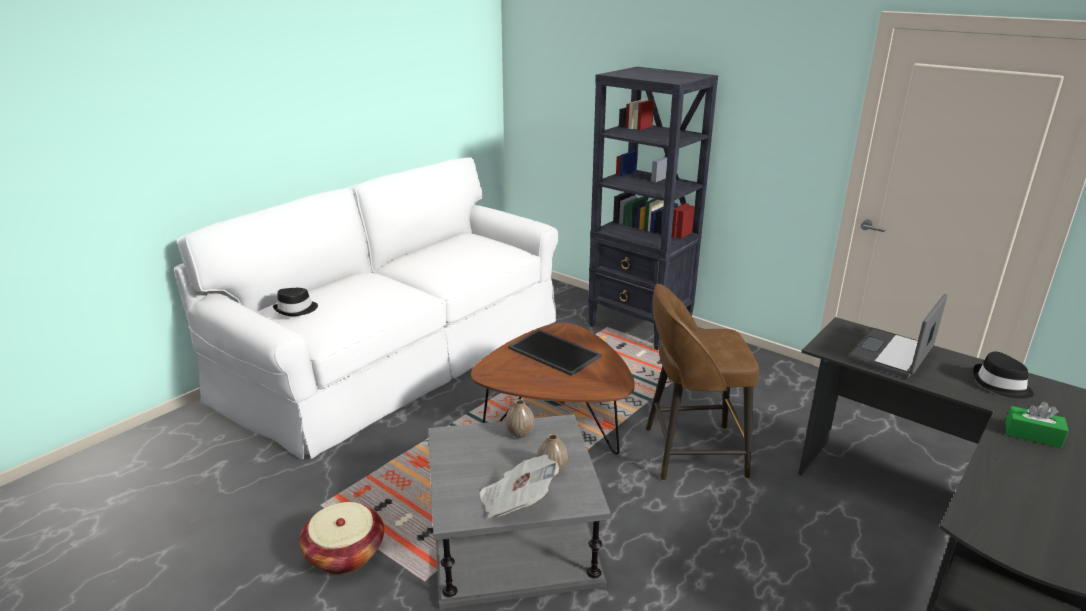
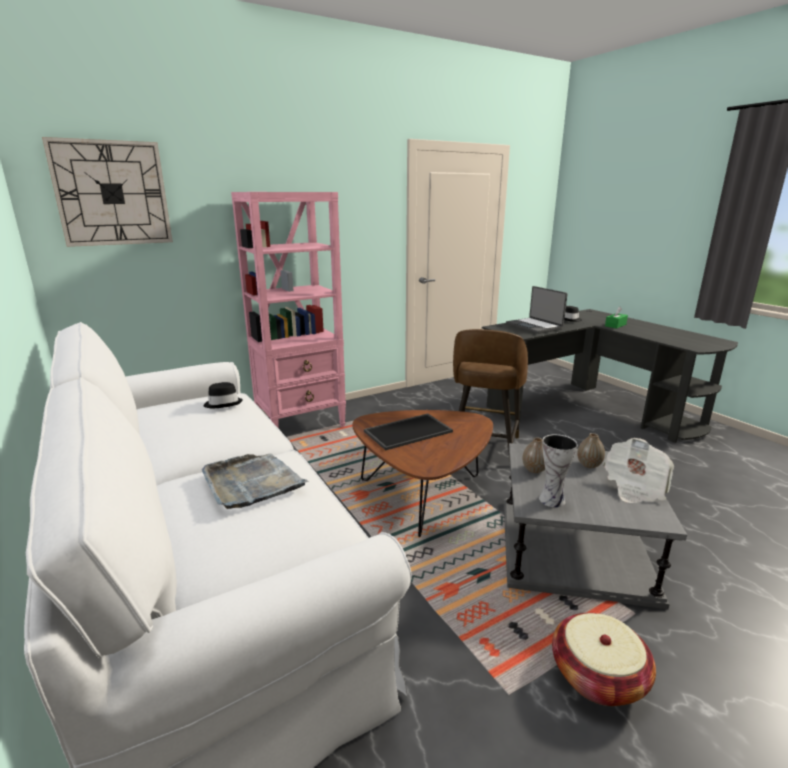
camera: 70 degrees left, 5 degrees down
(296, 309) = (238, 554): black hat -> black hat (223, 403)
(372, 293) = (252, 482): none -> grey tray
(465, 447) = (552, 499): none -> vase
(554, 58) = (112, 193): none -> wall clock
(640, 327) = (301, 424): black bookcase -> pink bookcase

